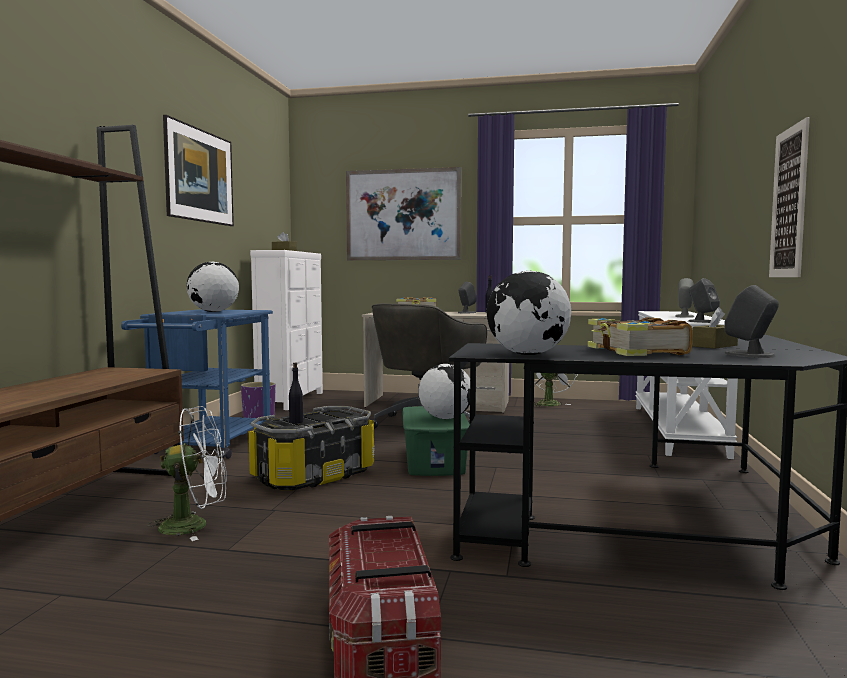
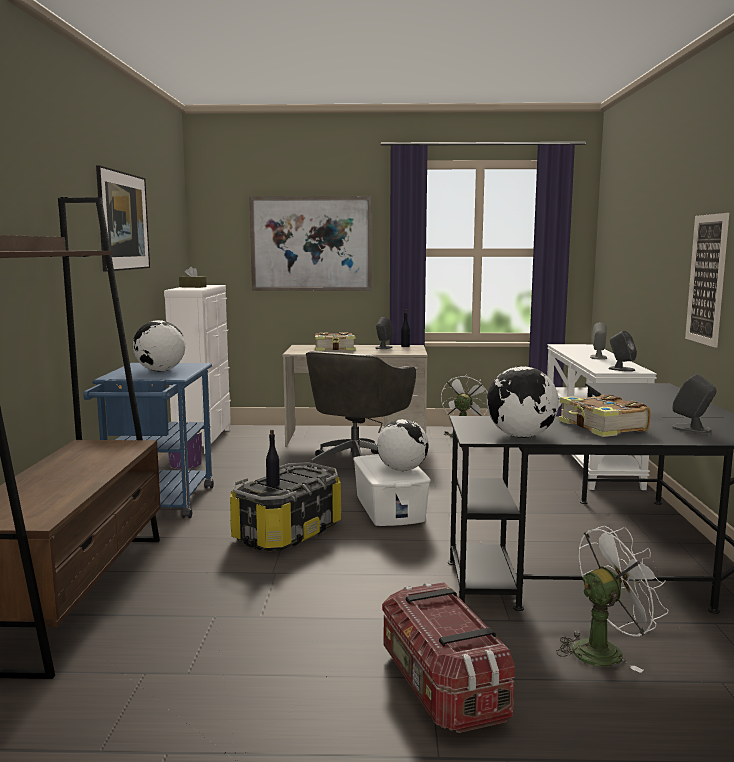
camera: 10 degrees left, 5 degrees up
(194, 525) = (212, 595): white fan -> white fan (605, 650)
(435, 461) = (390, 508): green storage box -> white storage box
(714, 346) = (655, 413): brown tissue box -> none

